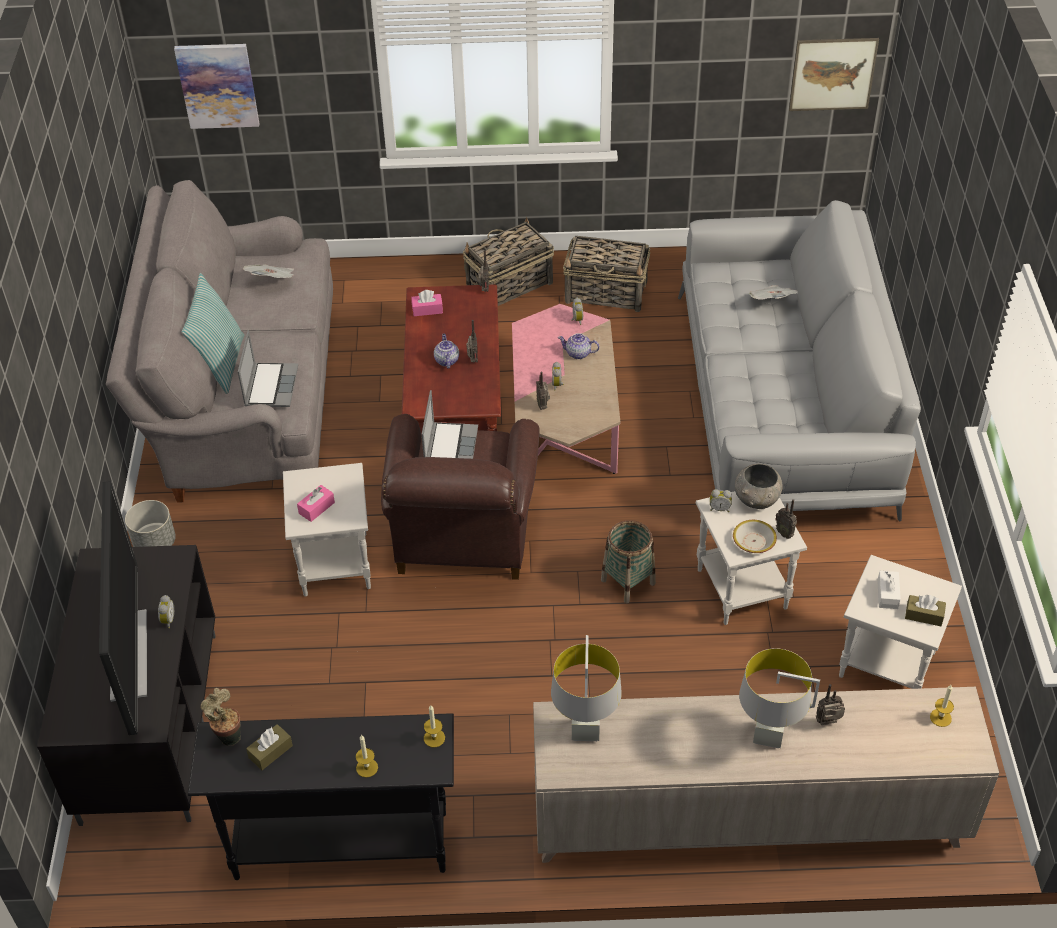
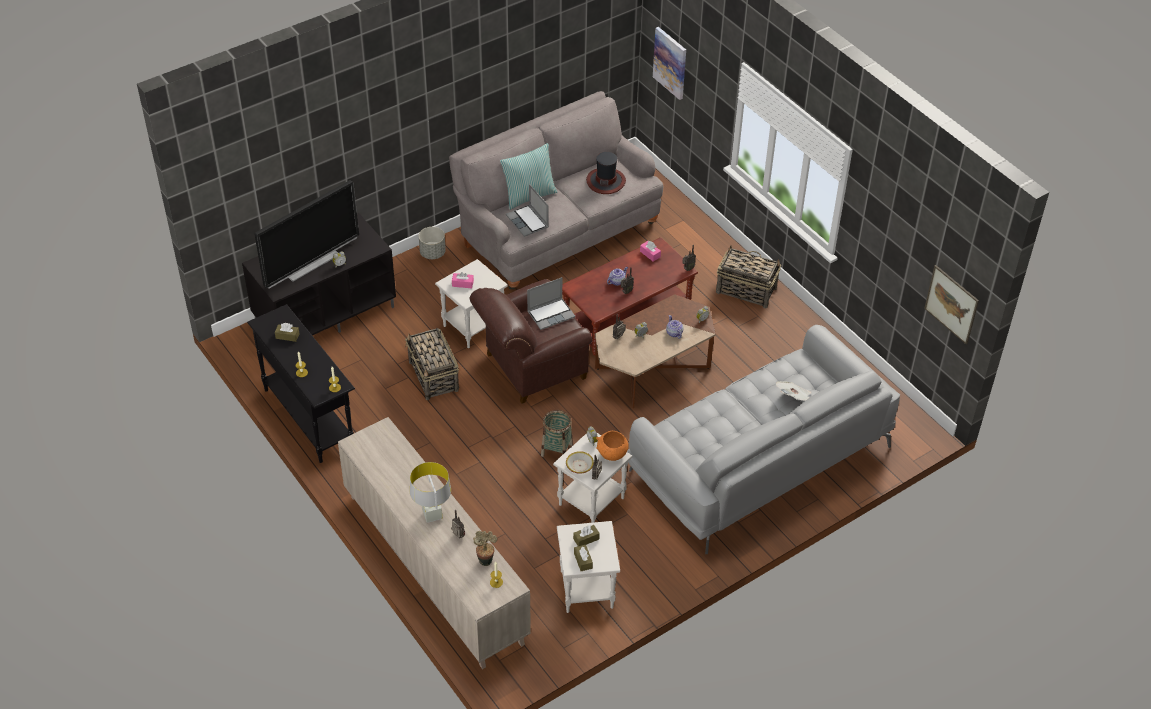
camera: 55 degrees right, 0 degrees up
(227, 736) = (286, 317): potted plant -> potted plant (485, 559)
(270, 386) = (528, 222): laptop -> laptop turned 90 degrees clockwise
(273, 281) = (606, 181): newspaper -> hat
(565, 424) = (653, 368): pink coffee table -> brown coffee table
(585, 730) = (384, 443): grey table lamp -> none
(607, 293) = (781, 336): basket -> basket (433, 377)
(757, 500) = (612, 454): grey bowl -> orange bowl
(887, 594) = (586, 539): white tissue box -> brown tissue box

